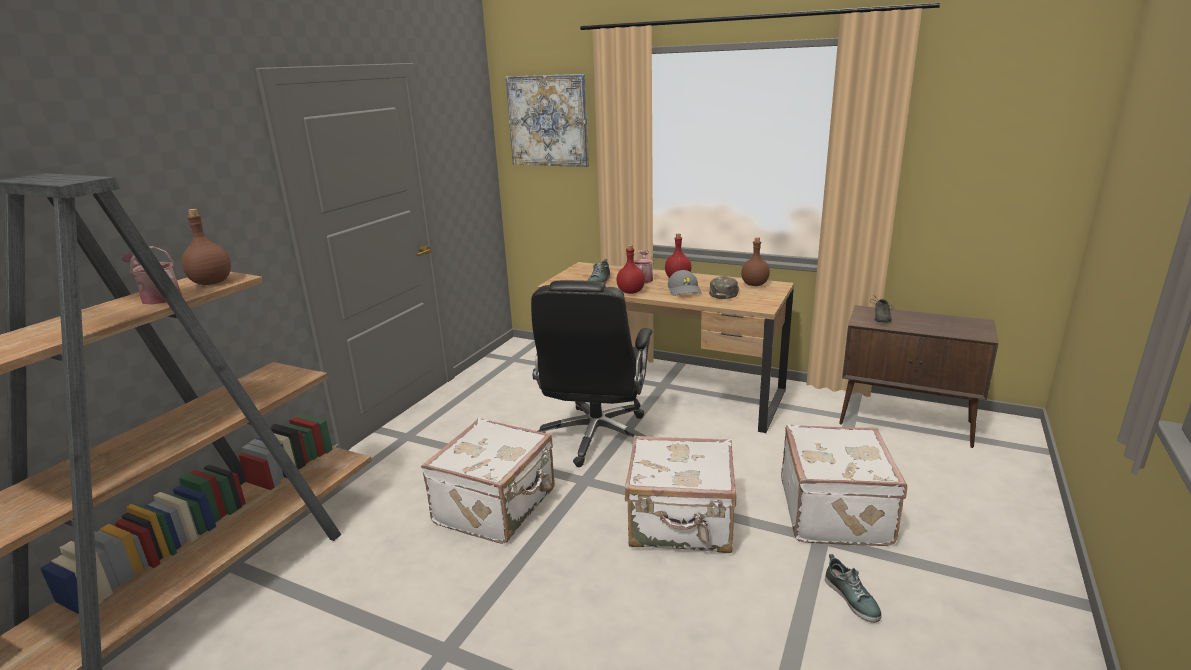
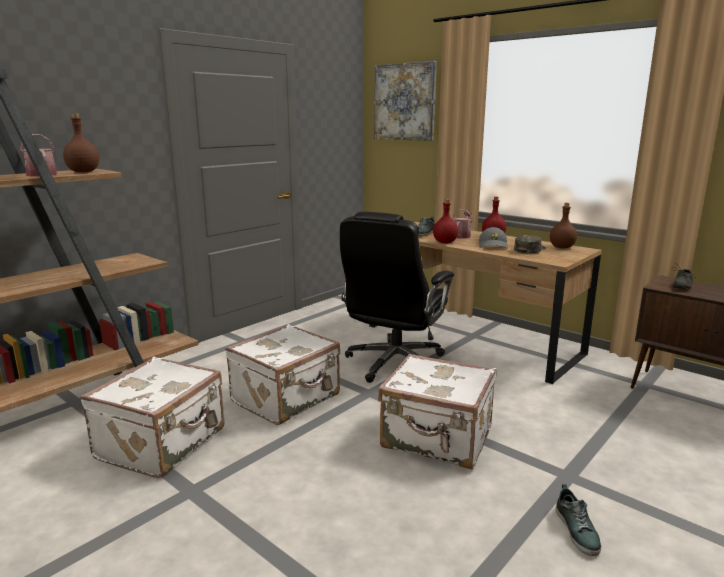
camera: 15 degrees right, 5 degrees down
(836, 512) = (594, 457): white suitcase -> white suitcase (163, 444)

